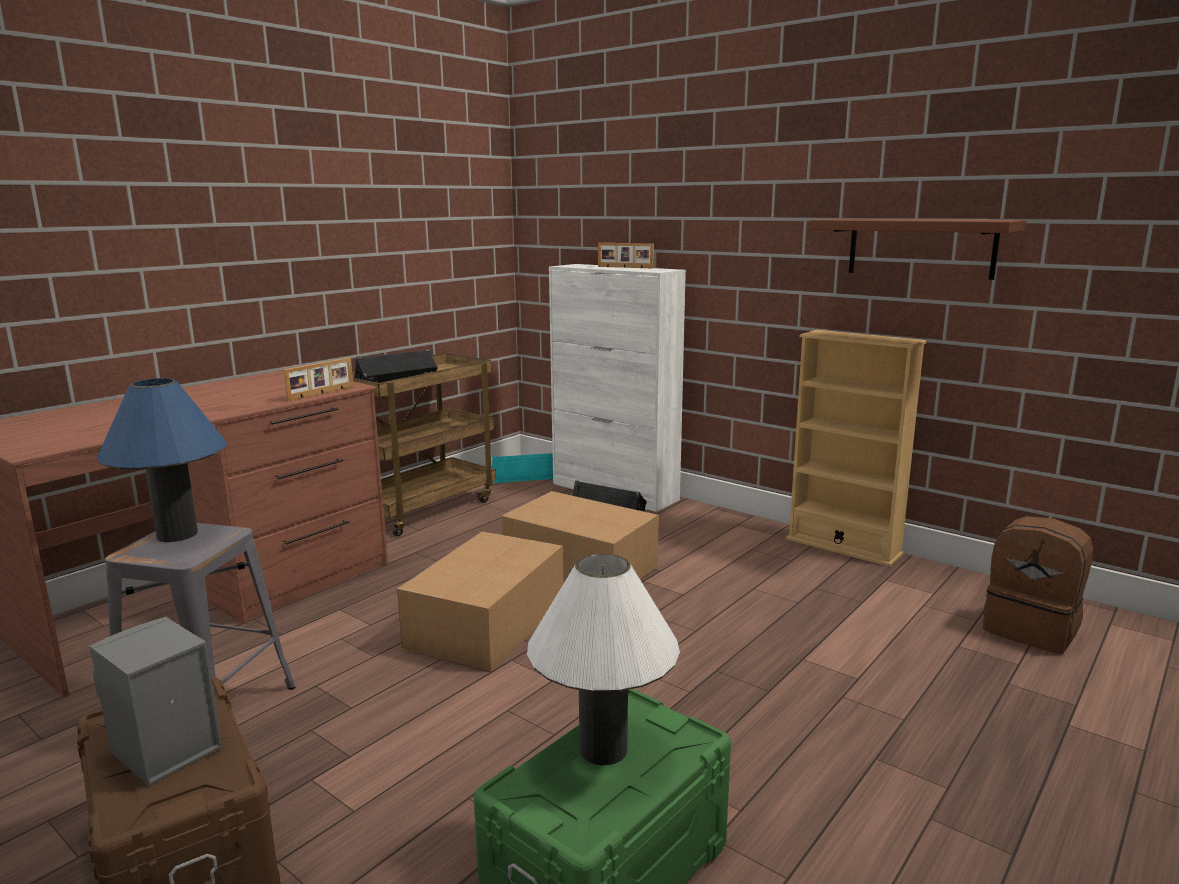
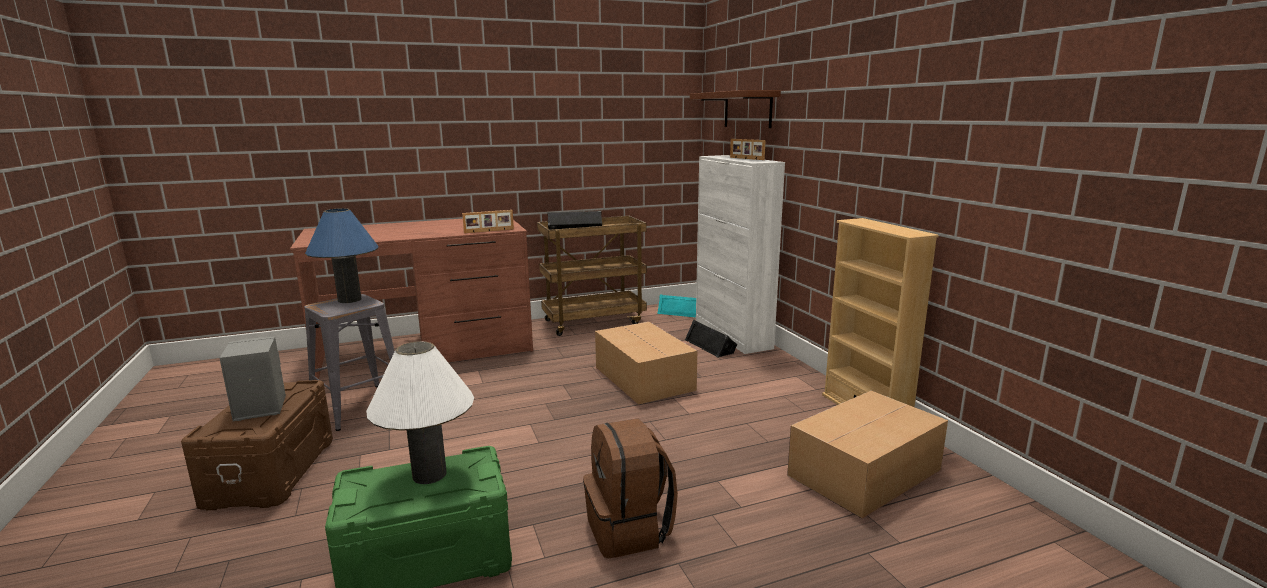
camera: 30 degrees right, 0 degrees up
(489, 623) = (545, 399): cardboard box -> cardboard box (866, 472)
(920, 247) = (940, 148): brown shelf -> brown shelf (747, 109)
(1032, 630) = (955, 521): brown backpack -> brown backpack (629, 530)

